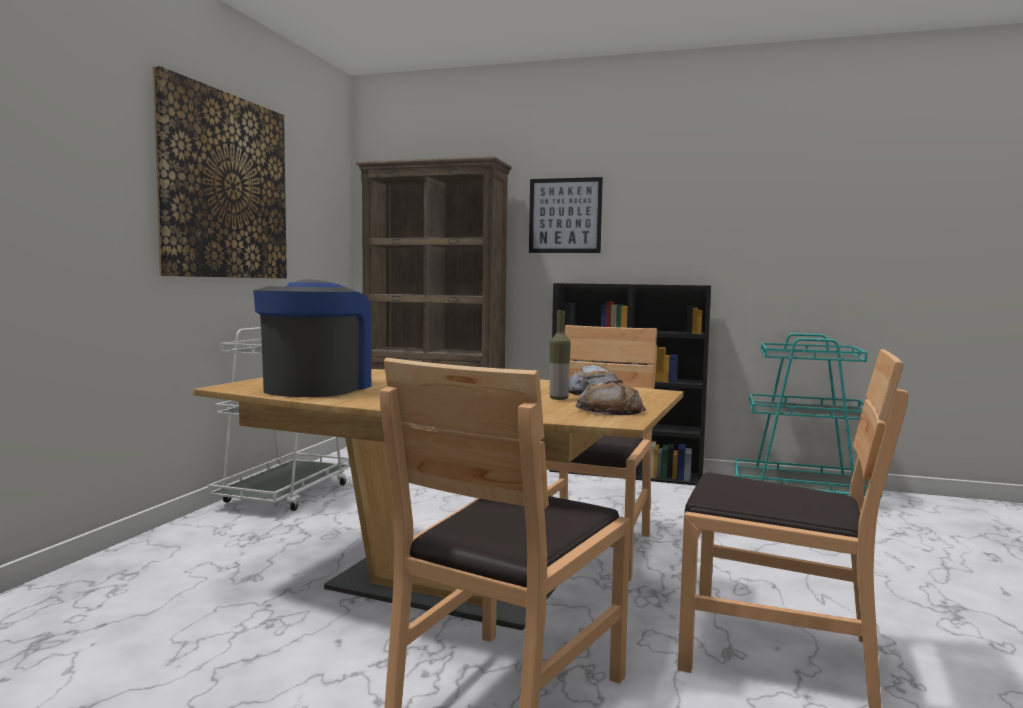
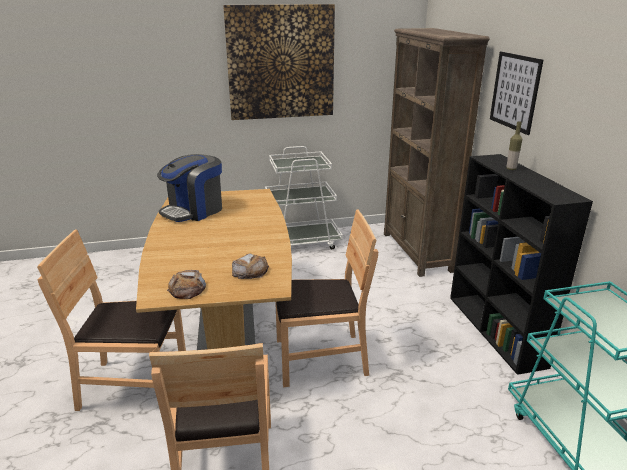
camera: 60 degrees right, 20 degrees up
(318, 388) = (194, 211): coffee machine -> coffee machine turned 150 degrees clockwise
(558, 399) = (215, 267): bottle -> bottle (511, 169)

